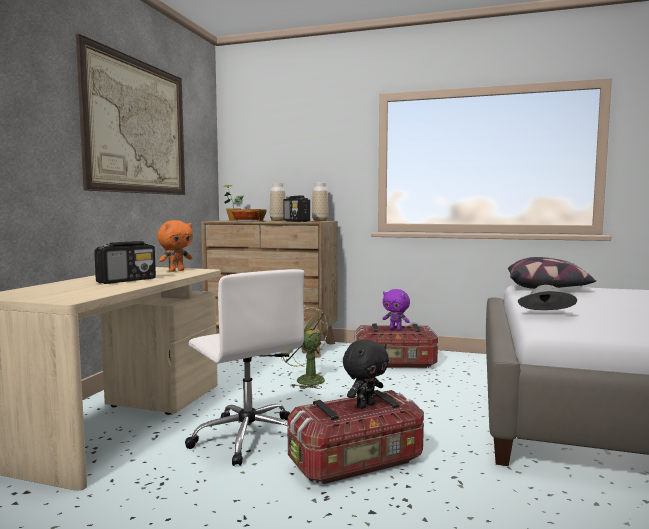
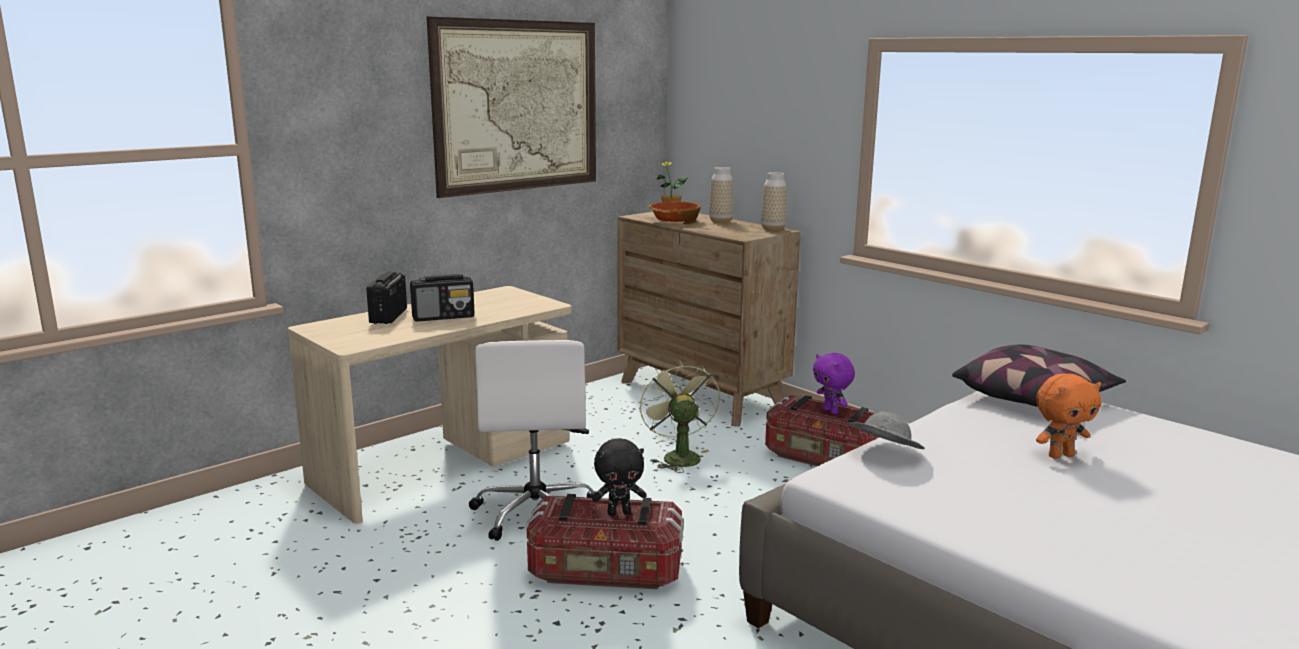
camera: 30 degrees right, 10 degrees up
(176, 271) = (521, 302): orange plush toy -> orange plush toy (1060, 455)
(296, 221) = (730, 230): radio -> radio (388, 316)

